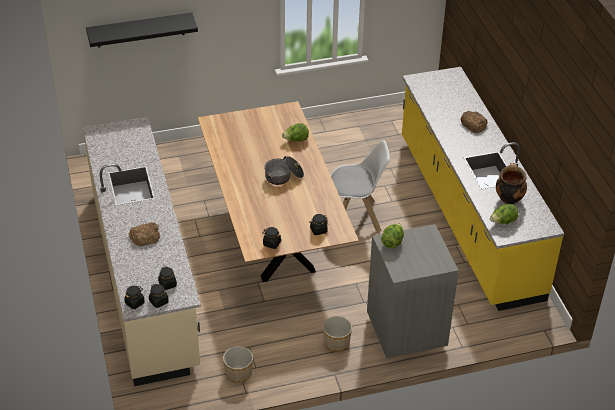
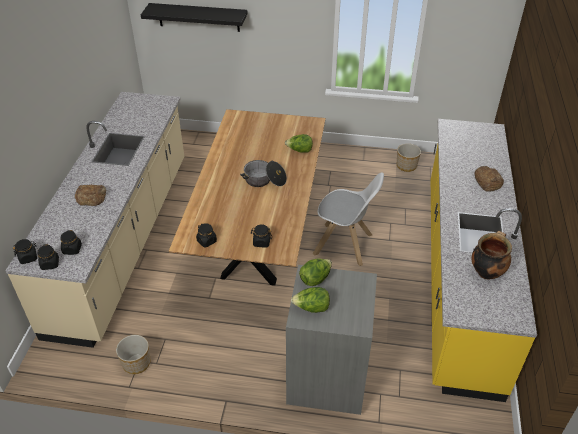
camera: 25 degrees right, 0 degrees up
(337, 343) = (250, 366): planter -> planter (406, 166)
(503, 222) = (465, 296): lettuce -> lettuce (311, 308)

